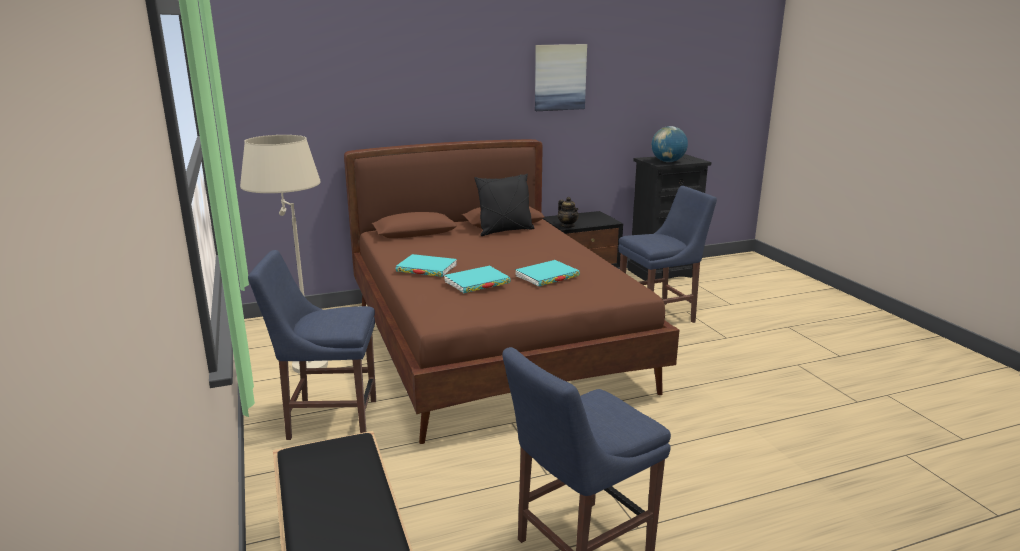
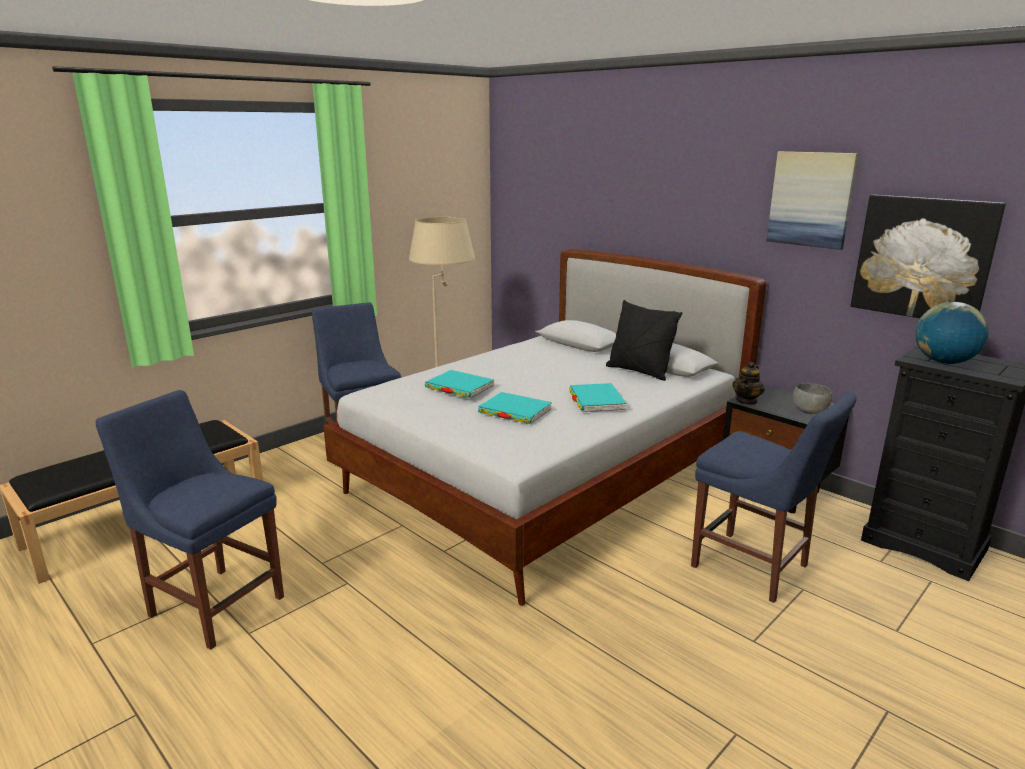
camera: 65 degrees right, 0 degrees up
(426, 268) = (482, 366): turquoise book -> turquoise book (596, 401)
(492, 345) = (547, 479): brown bed -> white bed
(599, 219) = (809, 412): none -> grey bowl
(626, 106) = (923, 258): none -> picture

